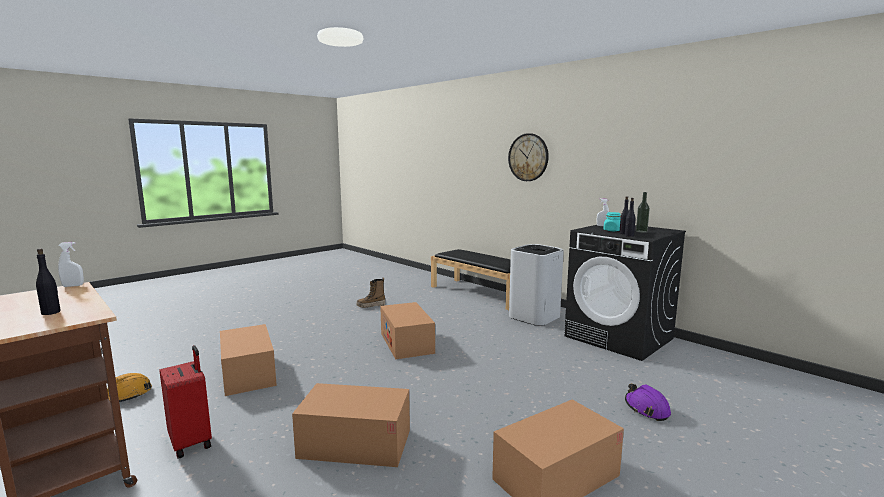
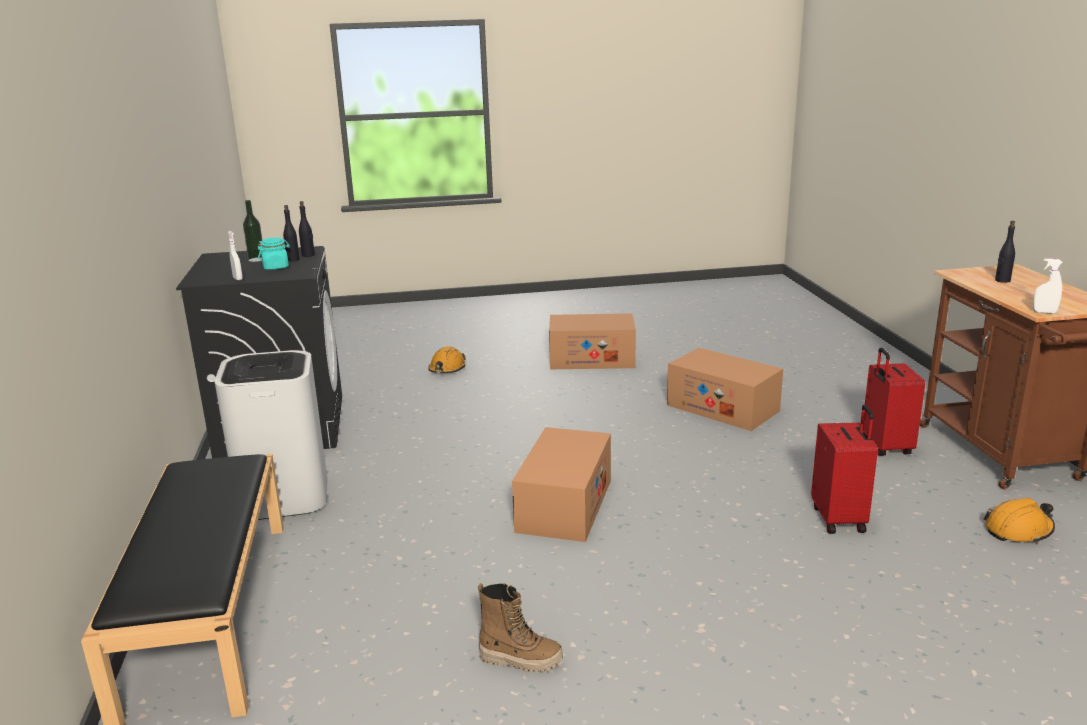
camera: 145 degrees left, 10 degrees up
(248, 373) = (840, 519): cardboard box -> red suitcase
(528, 157) = (87, 208): wall clock -> none
(646, 409) = (447, 369): purple hard hat -> orange hard hat

